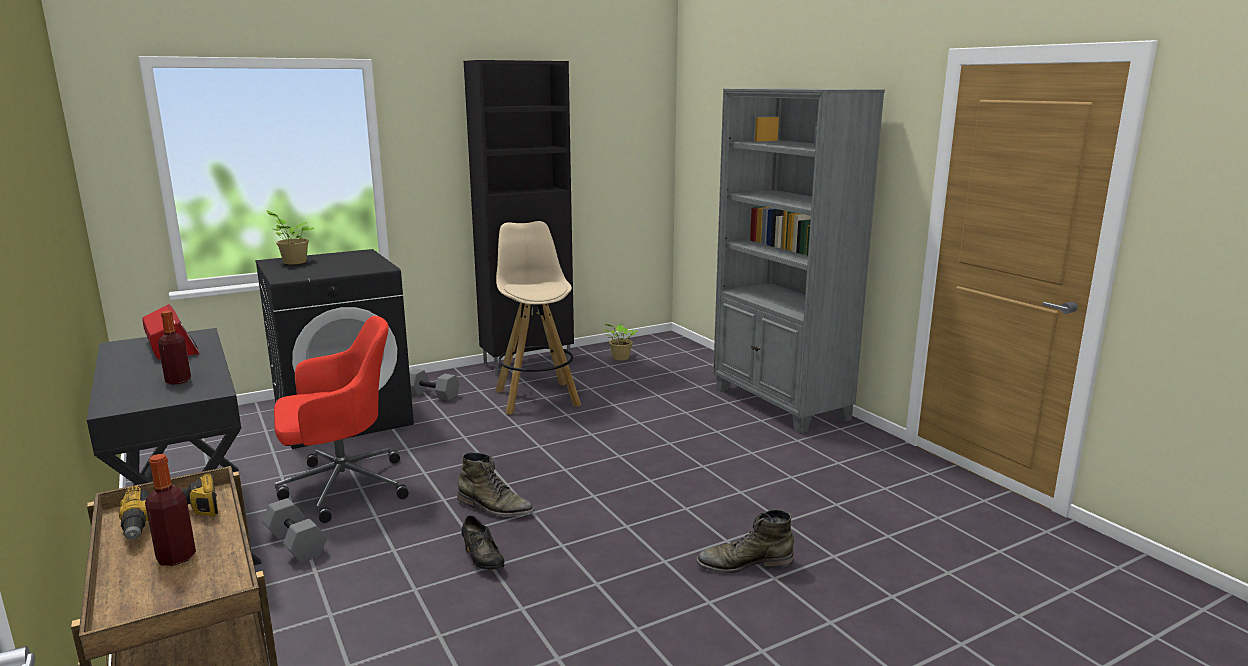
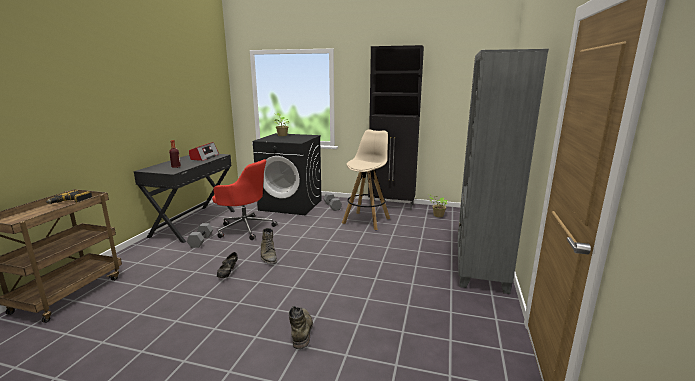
camera: 45 degrees right, 0 degrees up
(176, 557) = (45, 212): bottle -> none
(744, 563) = (301, 330): green boot -> green boot turned 45 degrees clockwise

